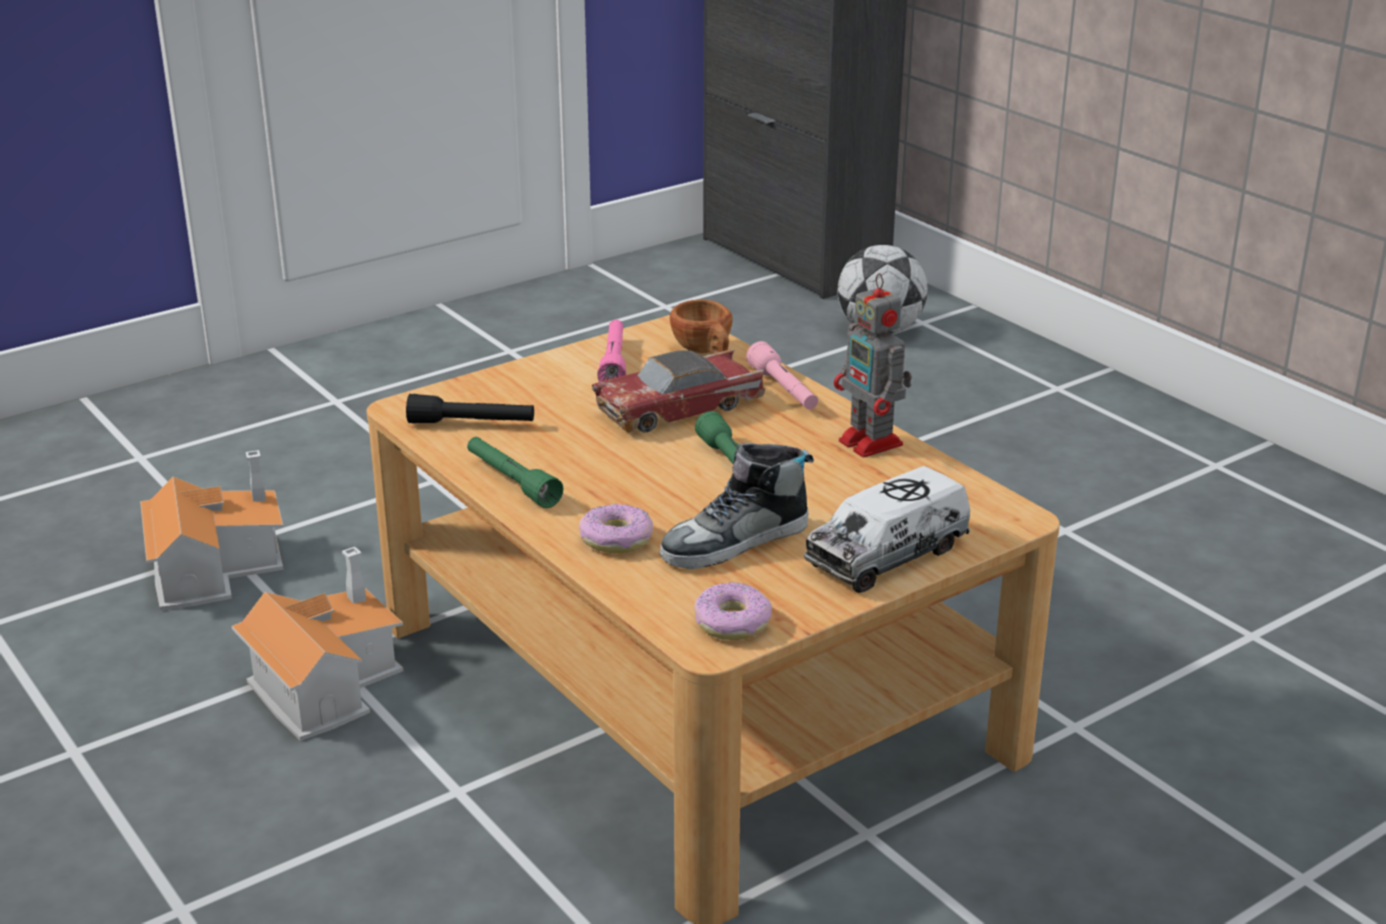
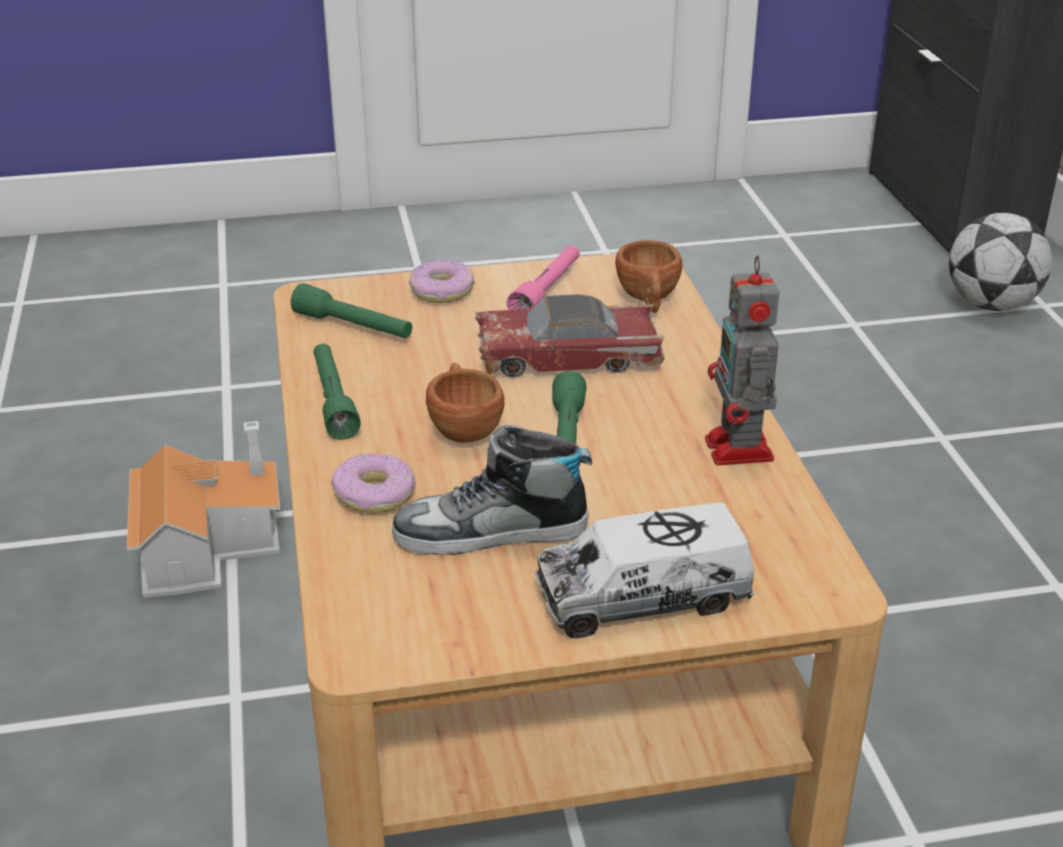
camera: 25 degrees right, 5 degrees up
(214, 566) = (203, 402): toy house -> none
(471, 424) = (353, 327): black flashlight -> green flashlight
(642, 476) = (463, 427): none -> brown cup
(732, 622) = (403, 633): donut -> donut (442, 291)
(783, 390) = (695, 362): pink flashlight -> none

